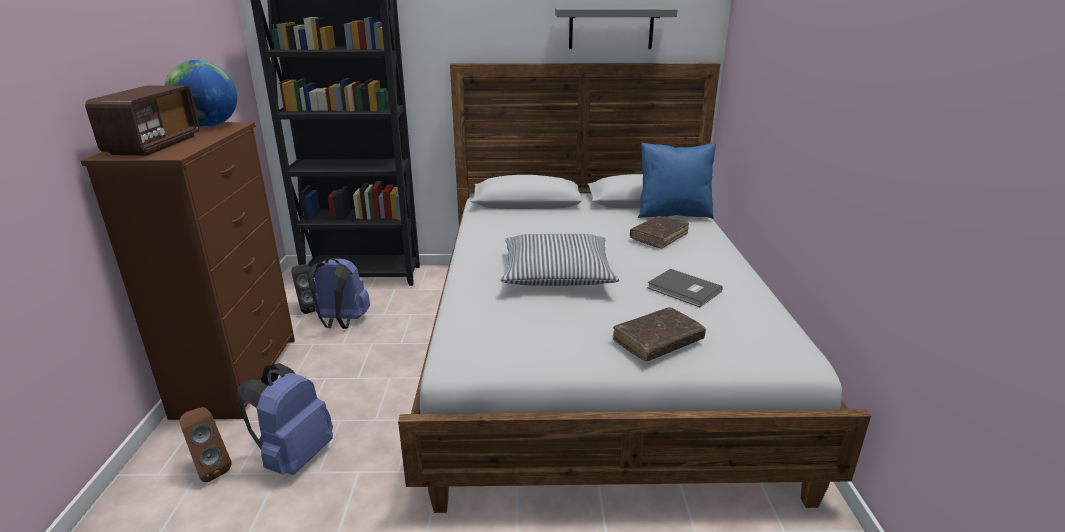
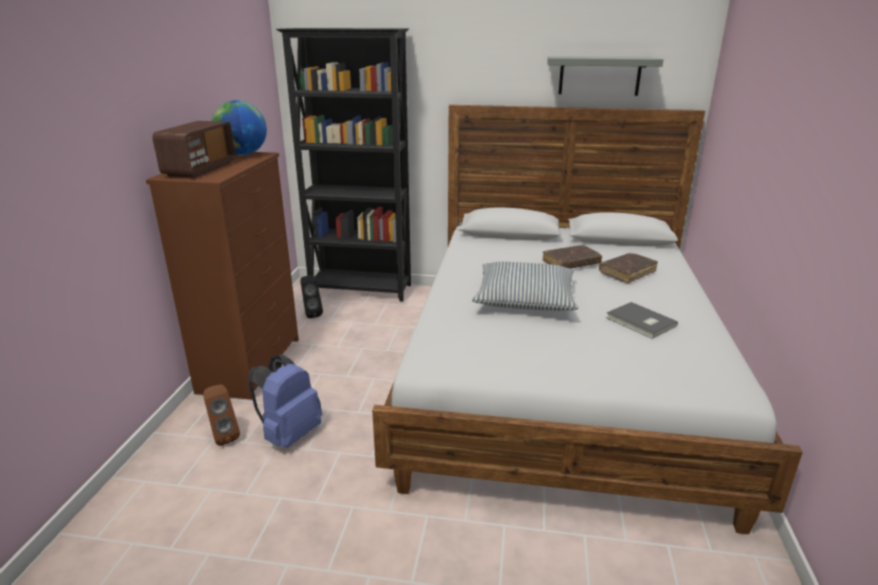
camera: 10 degrees right, 0 degrees up
(341, 323) = (338, 328): blue backpack -> none
(657, 342) = (605, 365): brown book -> brown book (571, 263)
(673, 214) = (646, 252): blue pillow -> none

